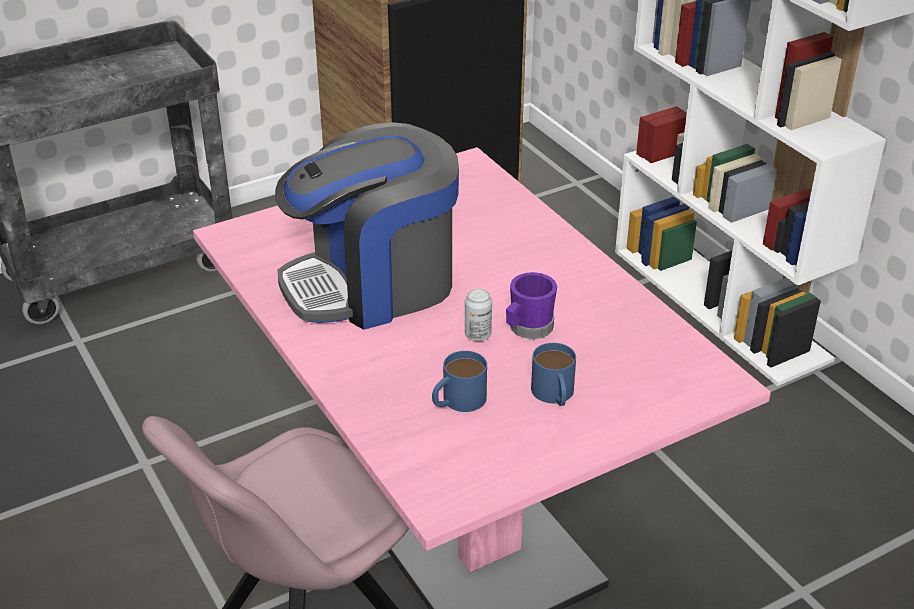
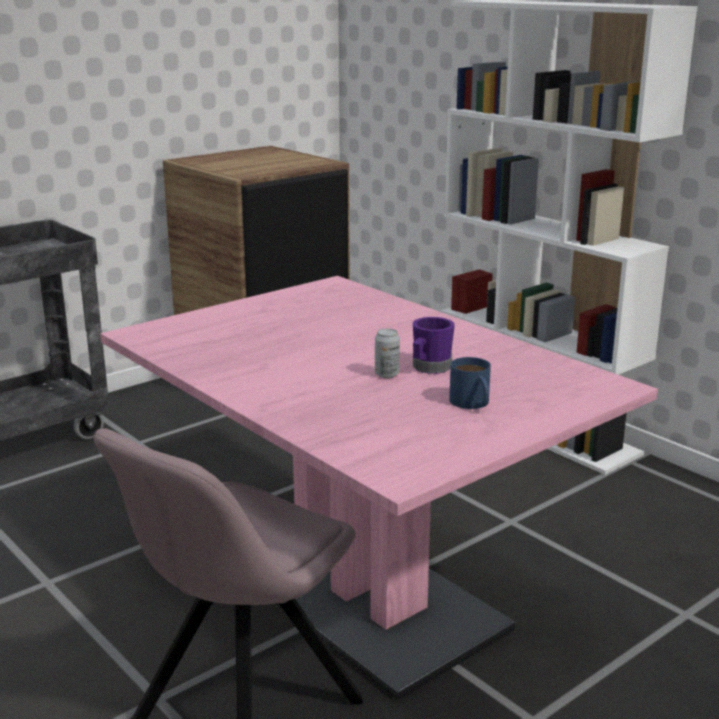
camera: 10 degrees left, 15 degrees down
(373, 284) = (279, 352): coffee machine -> none
(457, 401) = (386, 414): blue mug -> none

